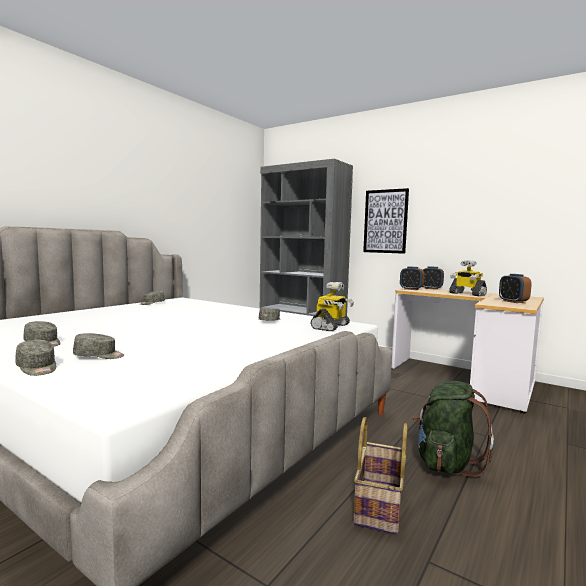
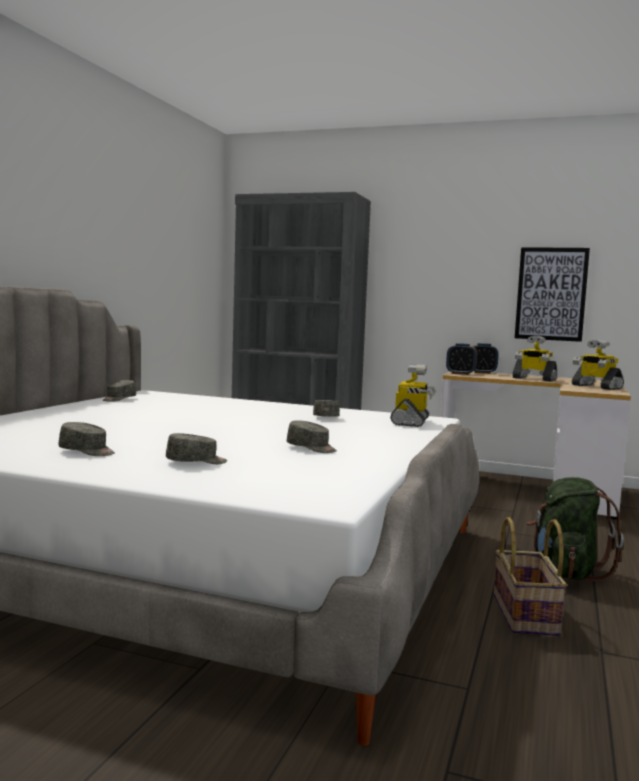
camera: 15 degrees left, 0 degrees up
(37, 368) = (150, 477): grey cap -> grey cap (311, 448)
(385, 221) = (417, 281): picture -> picture (551, 294)
(513, 301) = (596, 387): alarm clock -> toy robot

